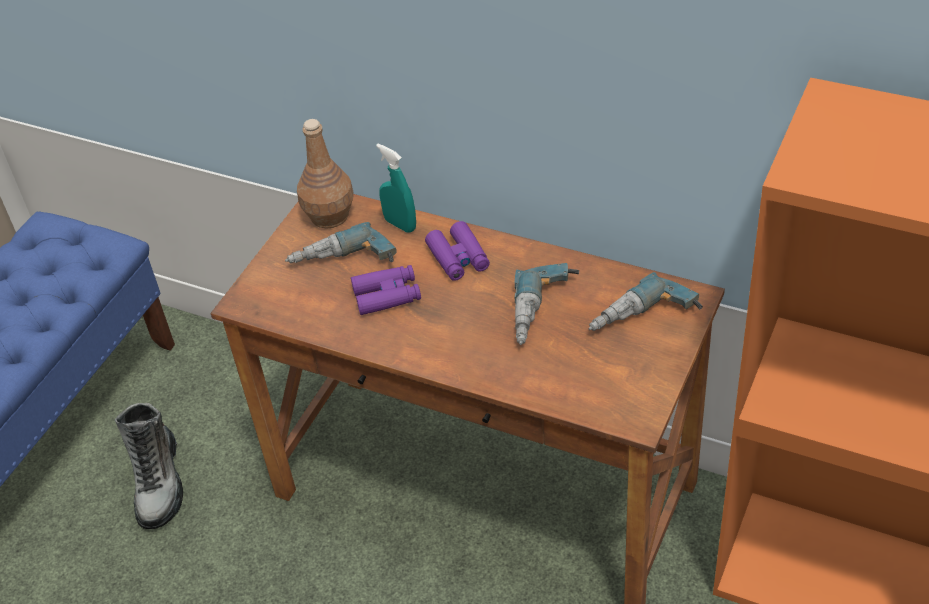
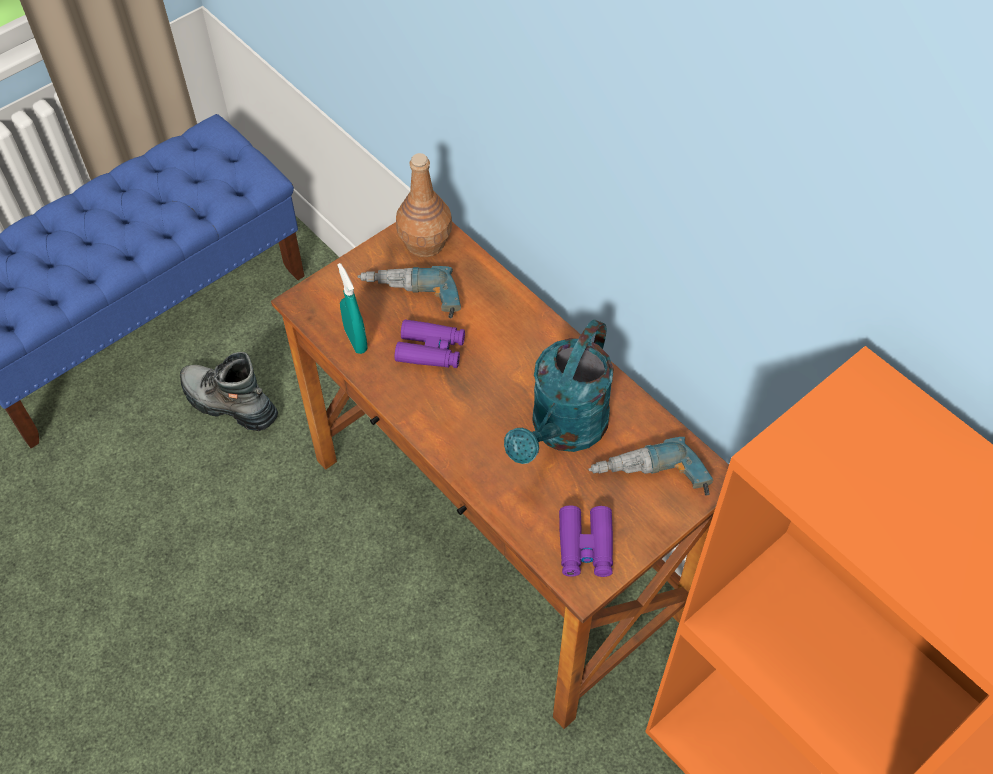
camera: 20 degrees right, 10 degrees up
(159, 483) = (229, 403): boot -> boot turned 105 degrees clockwise
(400, 224) = (483, 279): turquoise spray bottle -> turquoise spray bottle (356, 340)
(458, 258) = (516, 338): purple binoculars -> purple binoculars (585, 546)
(545, 312) = (563, 431): power drill -> turquoise watering can

